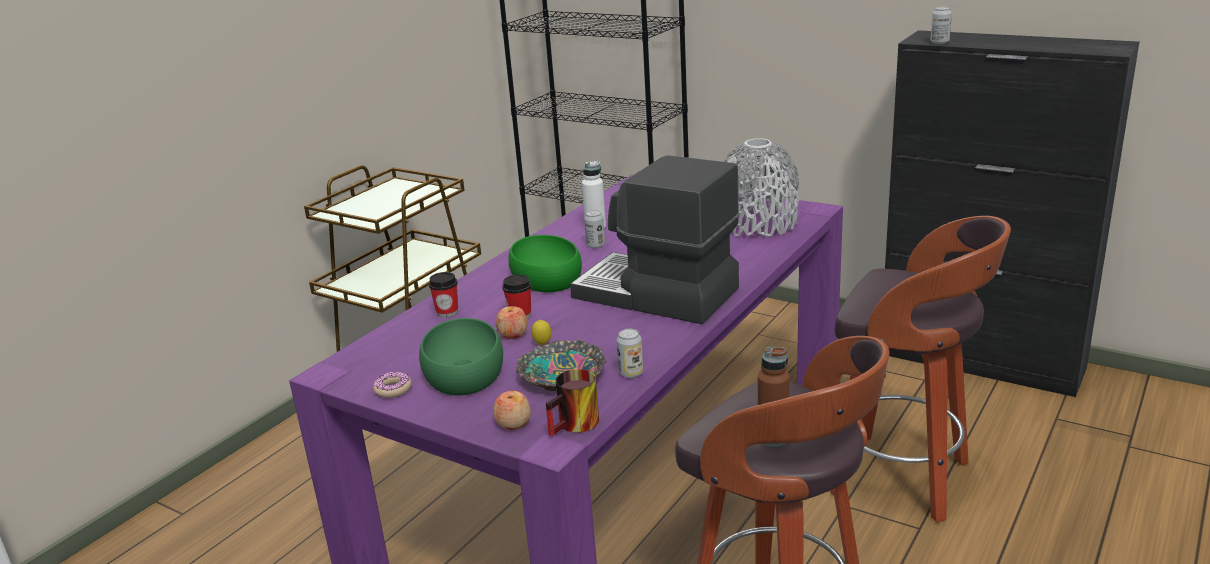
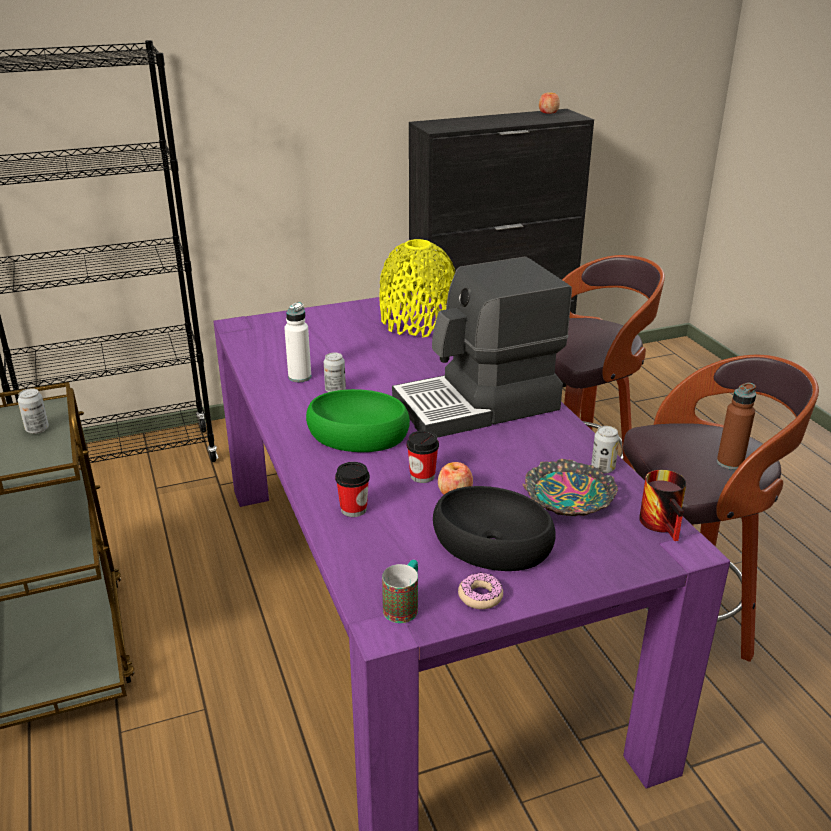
camera: 55 degrees left, 5 degrees up
(355, 369) = (404, 606): none -> mug
(462, 370) = (491, 543): green bowl -> black bowl
(513, 423) = (626, 552): apple -> apple (548, 112)
(542, 345) = (497, 486): lemon -> none
(758, 224) = (418, 322): grey vase -> yellow vase
(939, 42) = (456, 128): can -> can (37, 429)

